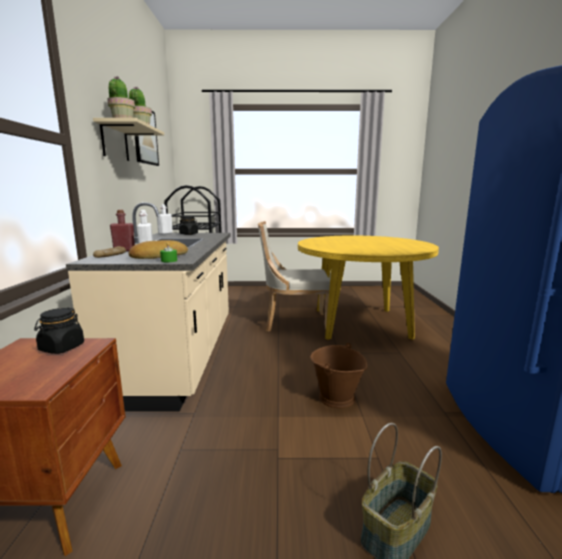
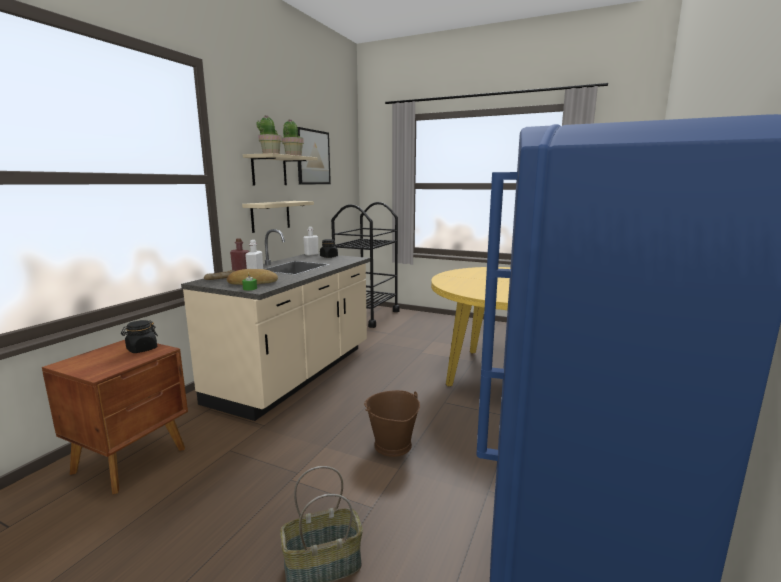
camera: 25 degrees right, 0 degrees up
(119, 192) = (270, 216): none -> beige shelf
(293, 323) = (430, 361): beige chair -> none

